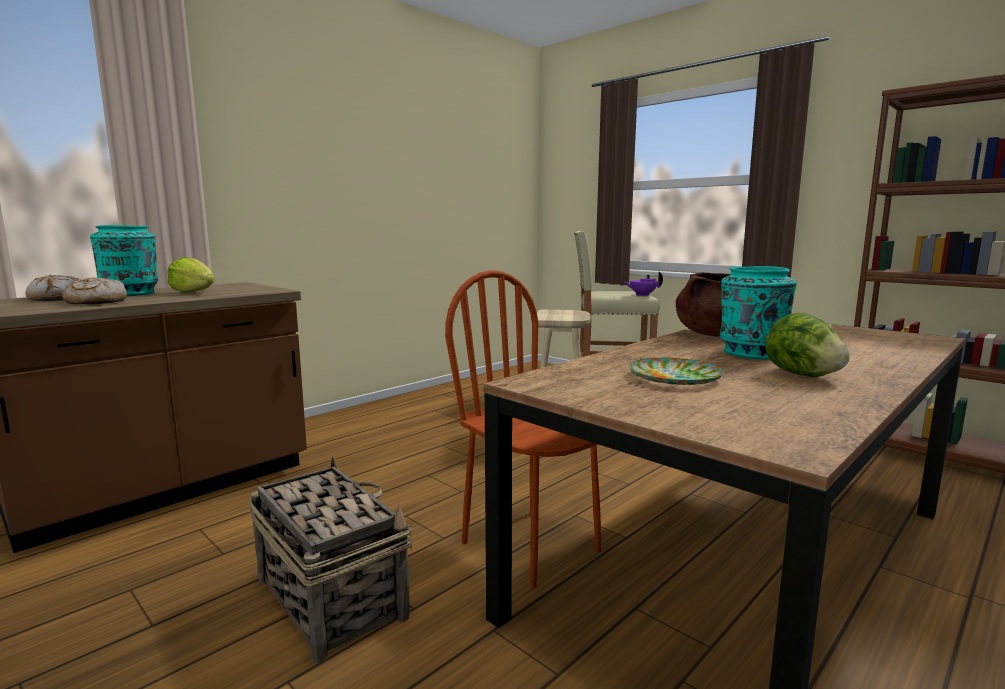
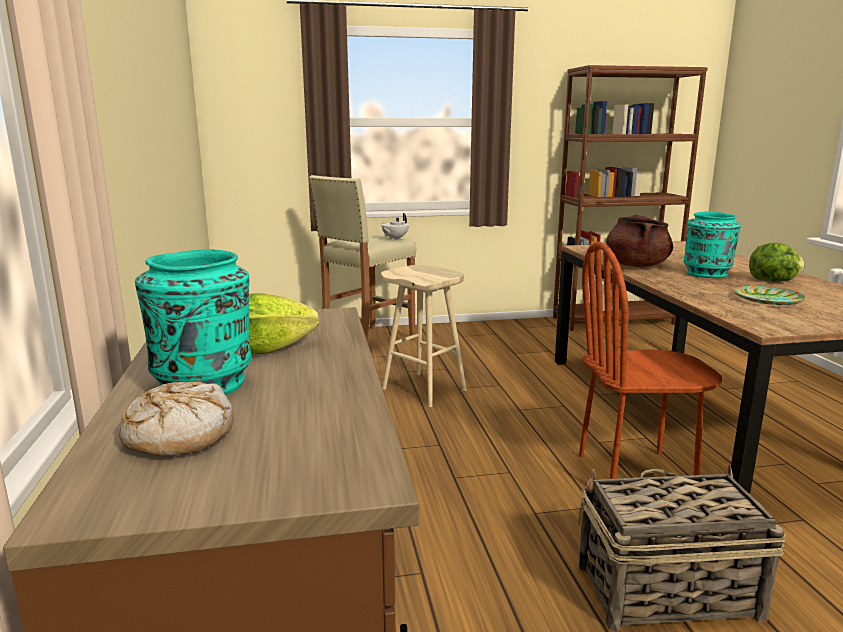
camera: 55 degrees left, 5 degrees up
(95, 302) = (304, 408): bread -> none
(642, 295) = (394, 239): purple teapot -> white teapot

